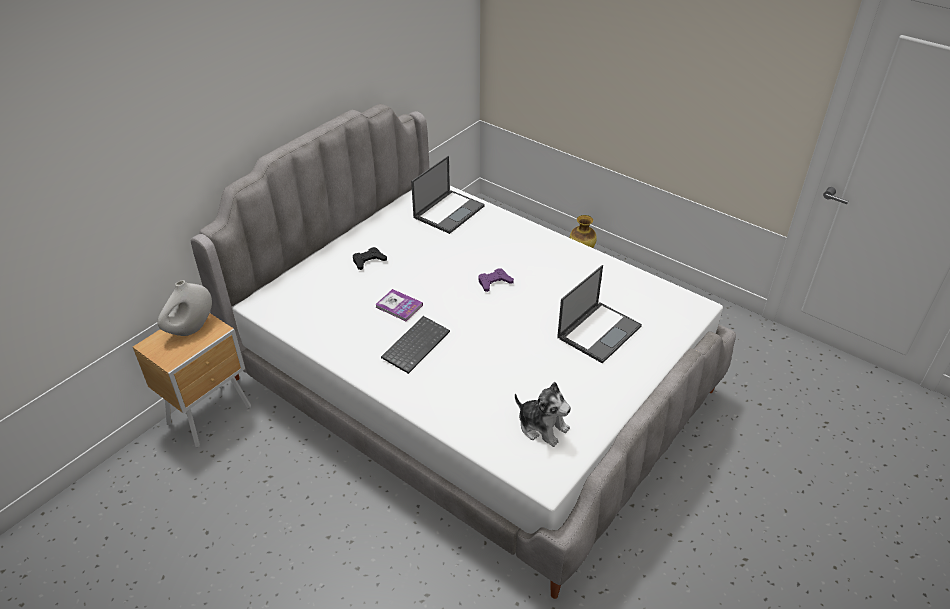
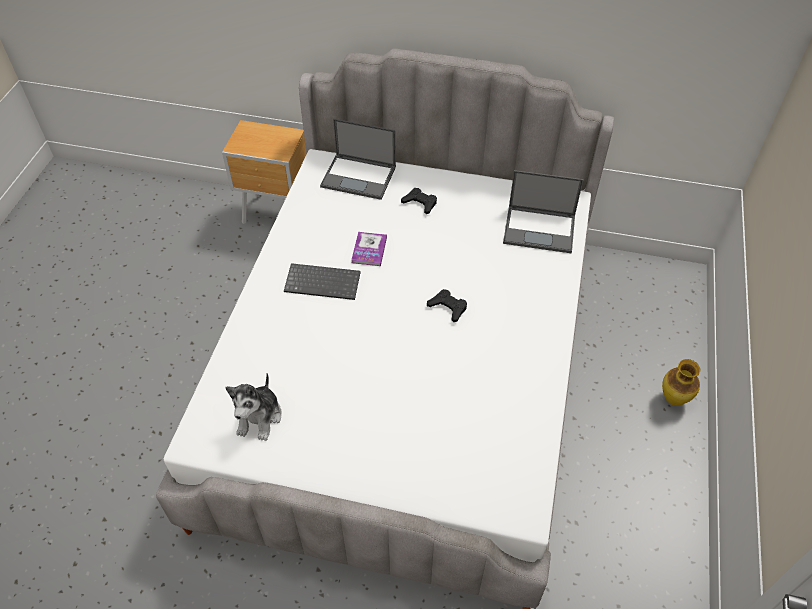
camera: 65 degrees right, 10 degrees up
(191, 329) = (274, 139): white vase -> none
(494, 282) = (448, 307): purple game controller -> black game controller
(599, 331) = (423, 424): laptop -> laptop (359, 177)

